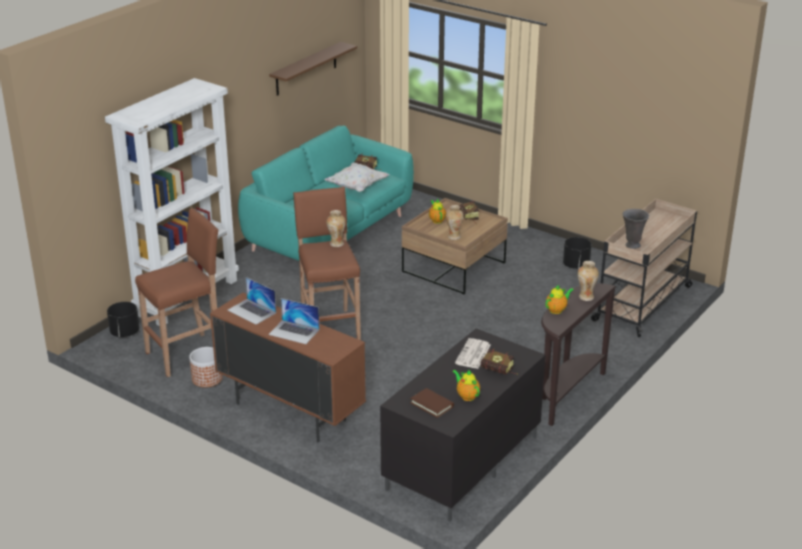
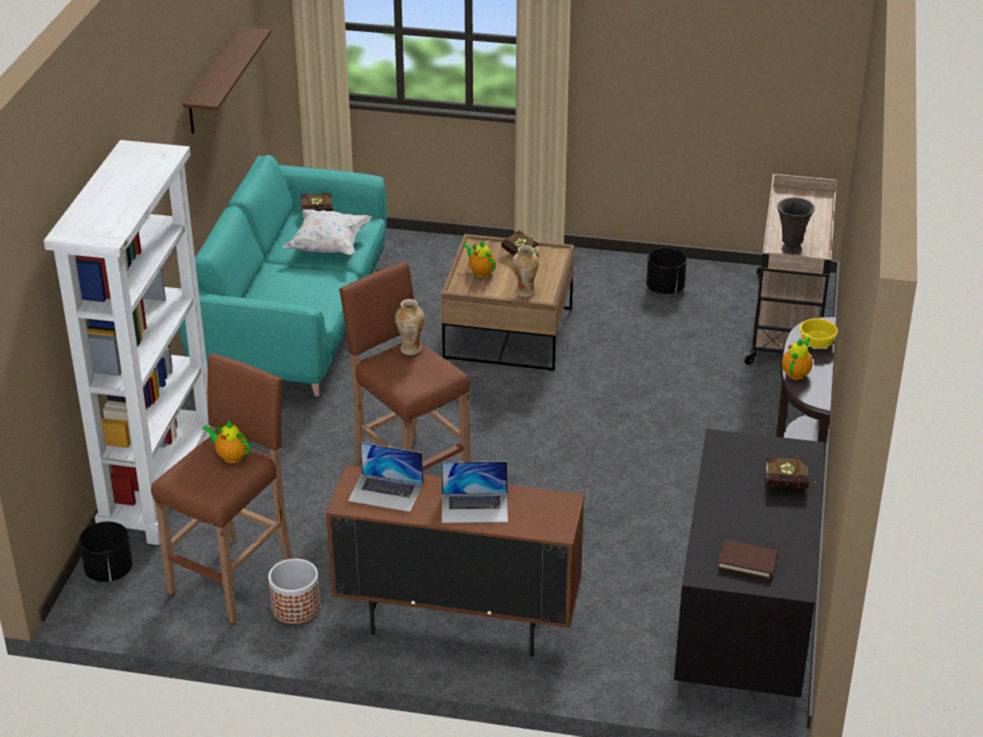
camera: 25 degrees left, 5 degrees up
(466, 396) = (779, 534): teapot -> teapot (230, 456)
(473, 354) = (736, 470): newspaper -> none
(585, 297) = (815, 344): vase -> yellow bowl

